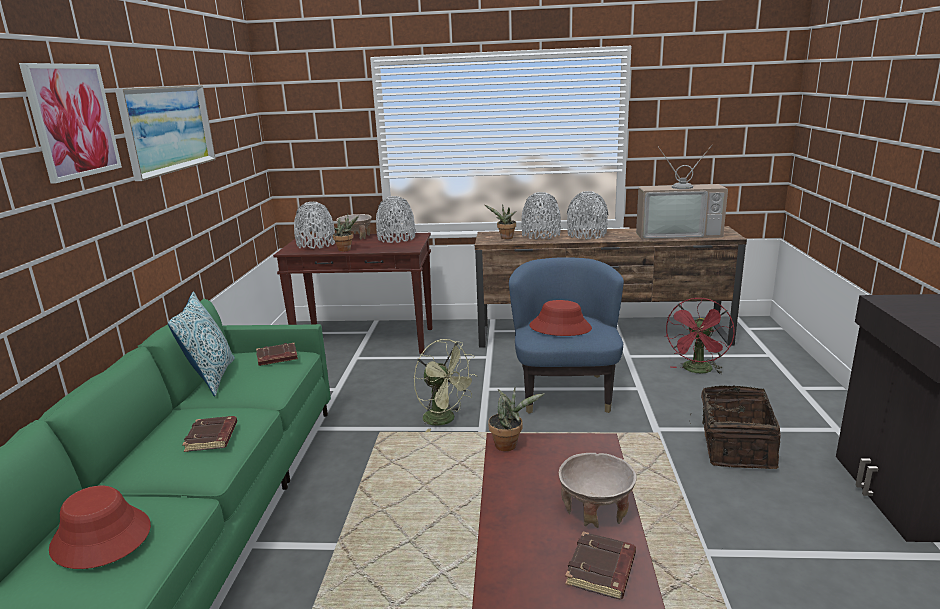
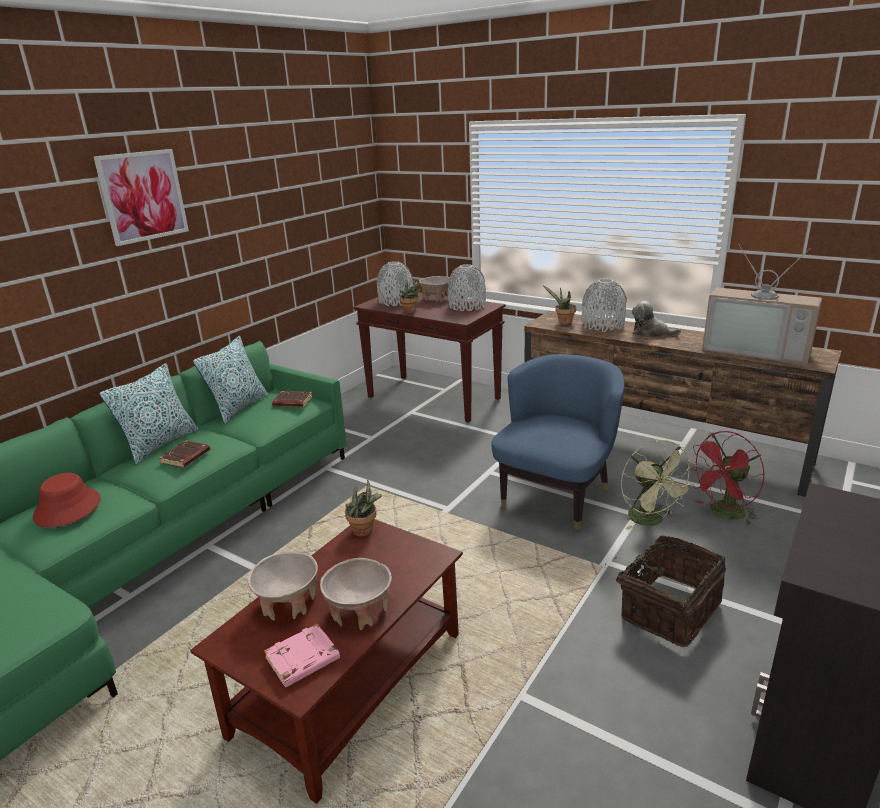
camera: 30 degrees right, 5 degrees up
(152, 435) = (160, 444): none -> pillow
(168, 129) = (250, 195): picture -> none
(445, 420) = (426, 491): green fan -> green fan (651, 521)
(519, 530) = (288, 603): none -> beige bowl
(560, 327) = (547, 431): red hat -> none
(586, 234) = (651, 333): grey vase -> plush toy
(602, 571) = (302, 660): brown book -> pink book

